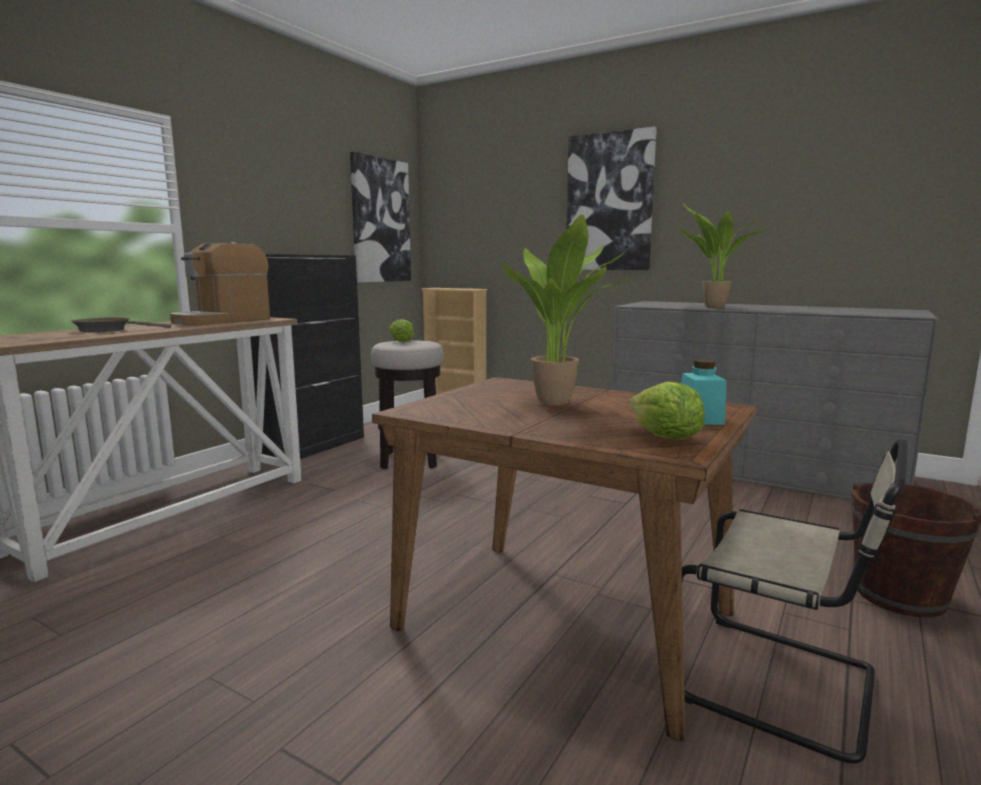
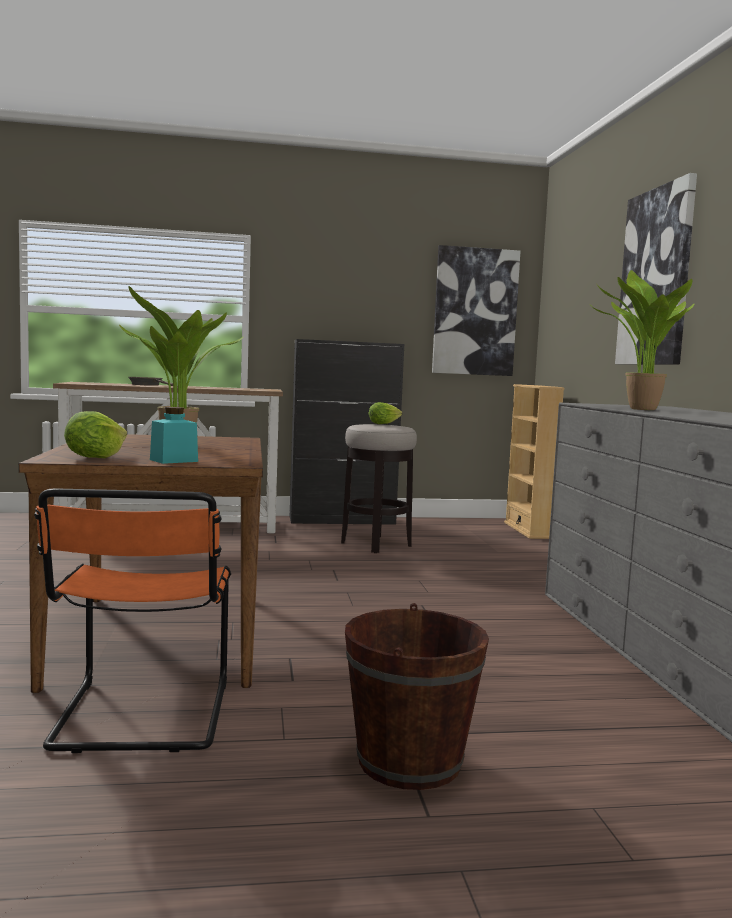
camera: 50 degrees right, 5 degrees down
(222, 321) = (235, 388): coffee machine -> none
(783, 685) = (141, 717): beige chair -> orange chair

